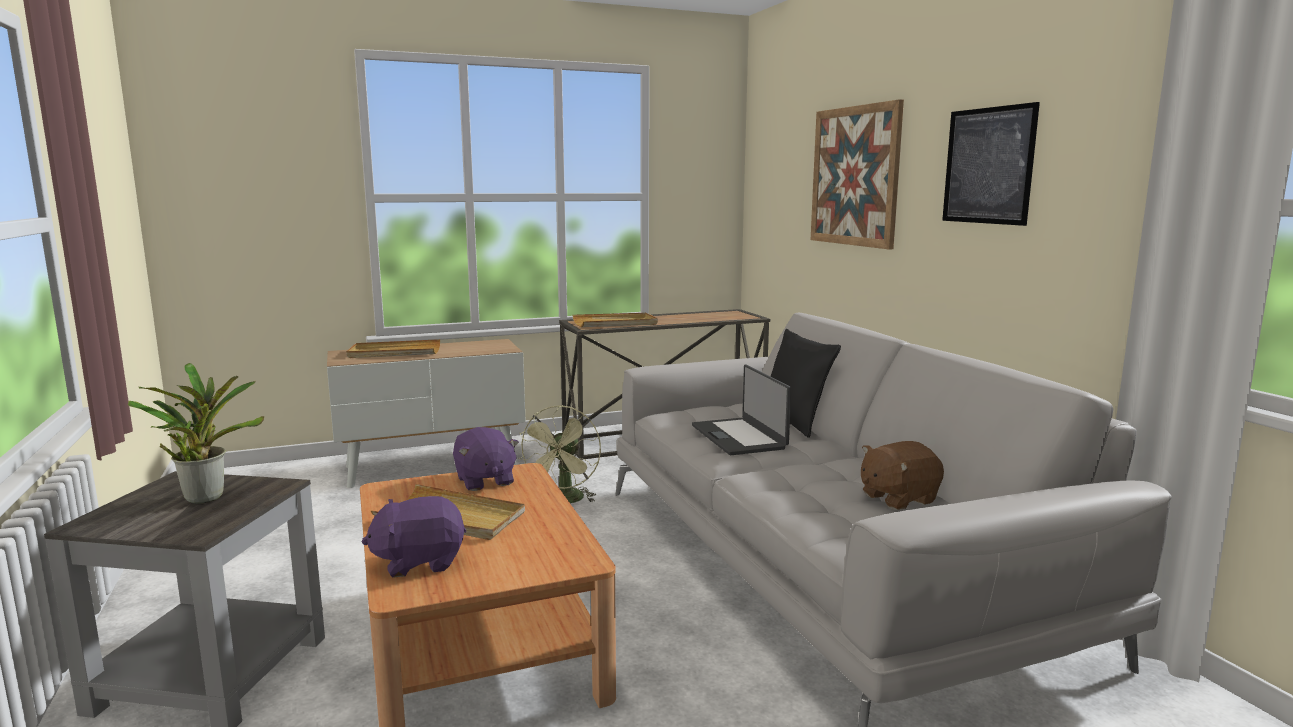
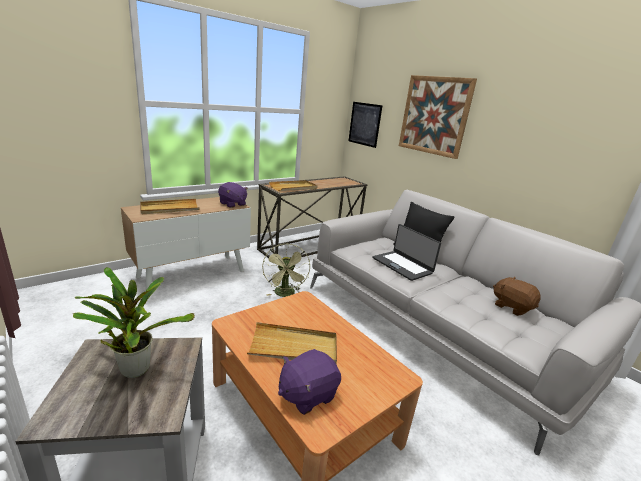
camera: 20 degrees left, 10 degrees up
(484, 481) = (288, 310): purple plush toy -> purple plush toy (232, 204)
(897, 498) = (512, 307): brown plush toy -> brown plush toy turned 90 degrees clockwise
(988, 166) = (532, 124): picture -> picture (364, 124)

